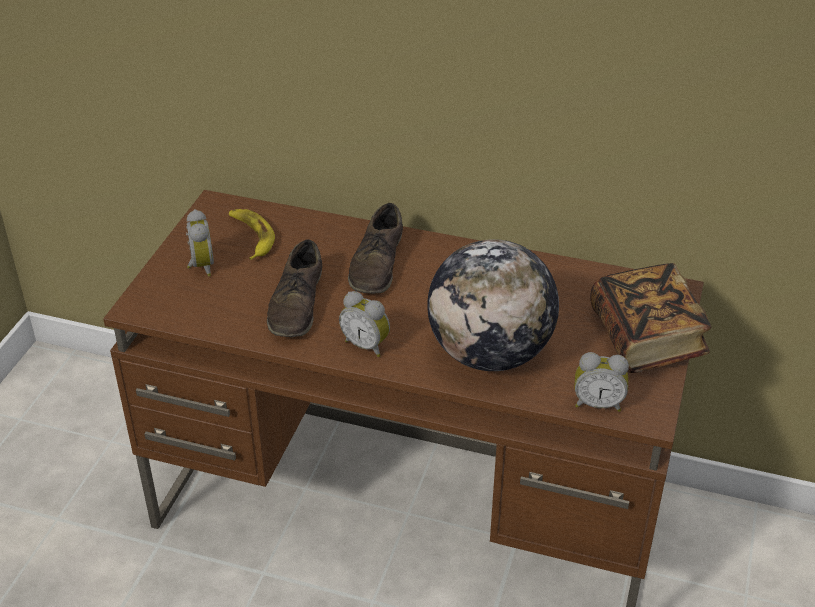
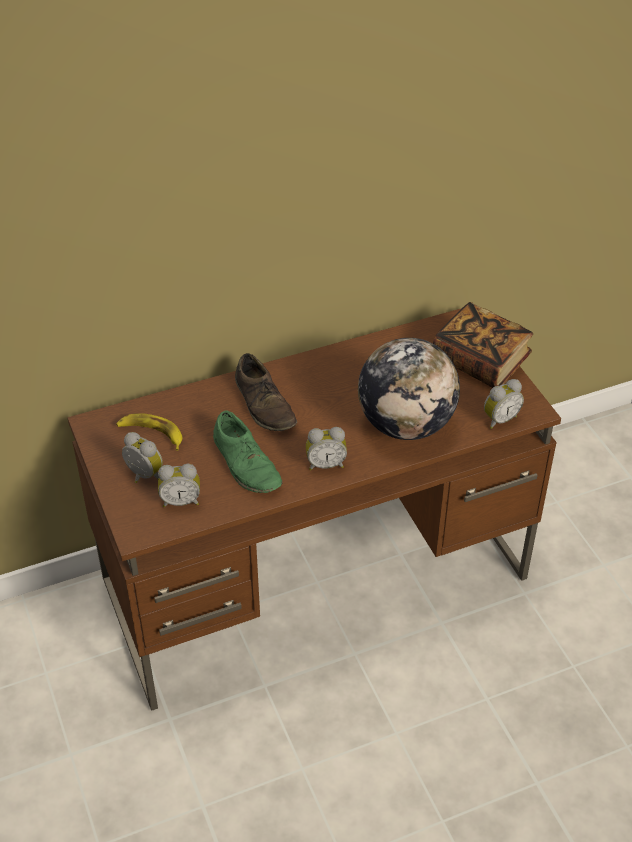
camera: 40 degrees left, 5 degrees up
(204, 303) = (181, 501): none -> alarm clock
(297, 304) = (246, 464): brown shoe -> green shoe

